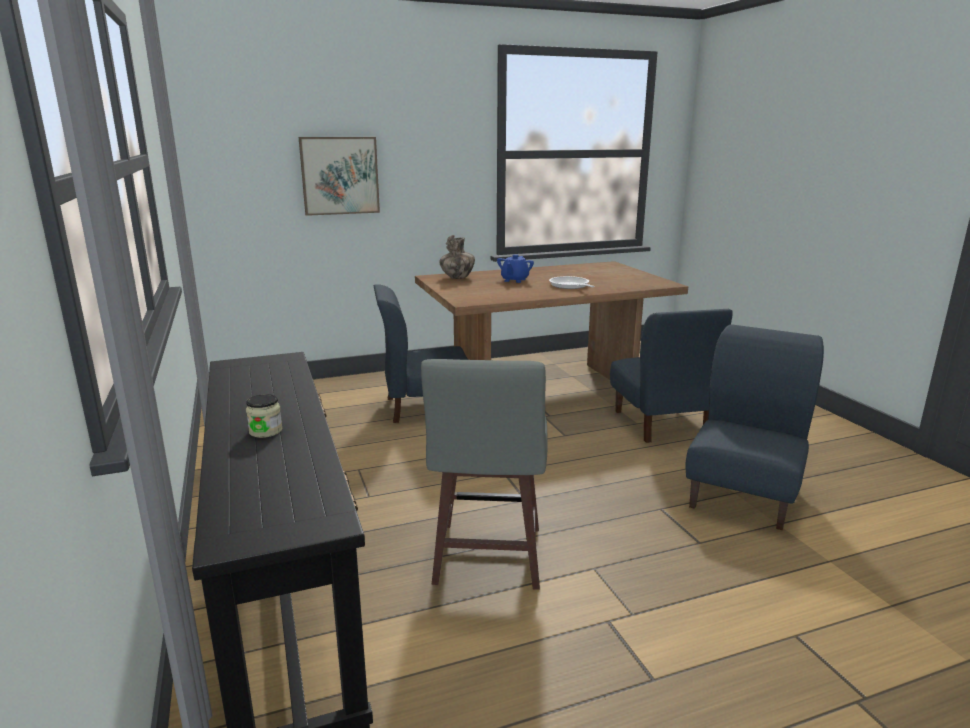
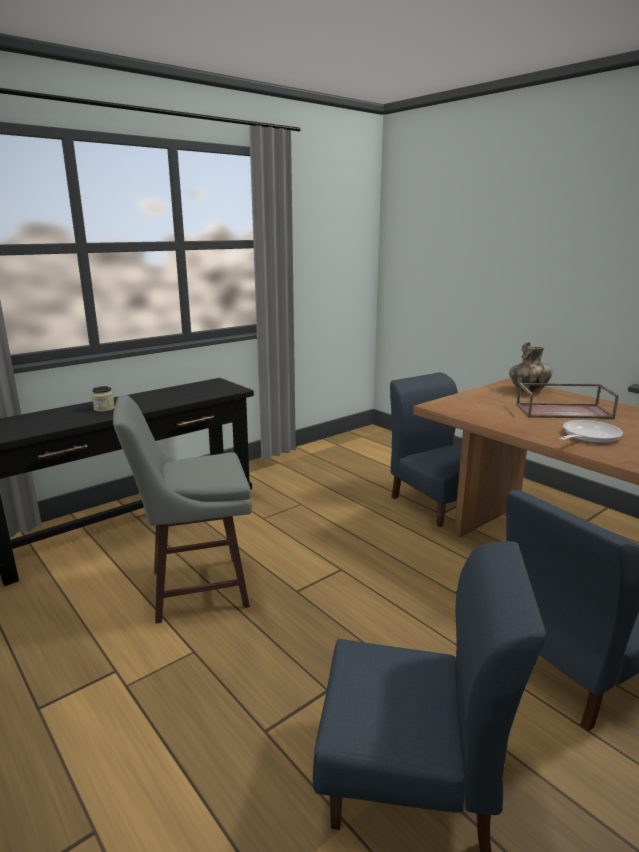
camera: 70 degrees right, 0 degrees up
(340, 175) = (485, 268): picture -> none
(514, 280) = (564, 411): blue teapot -> brown tray

